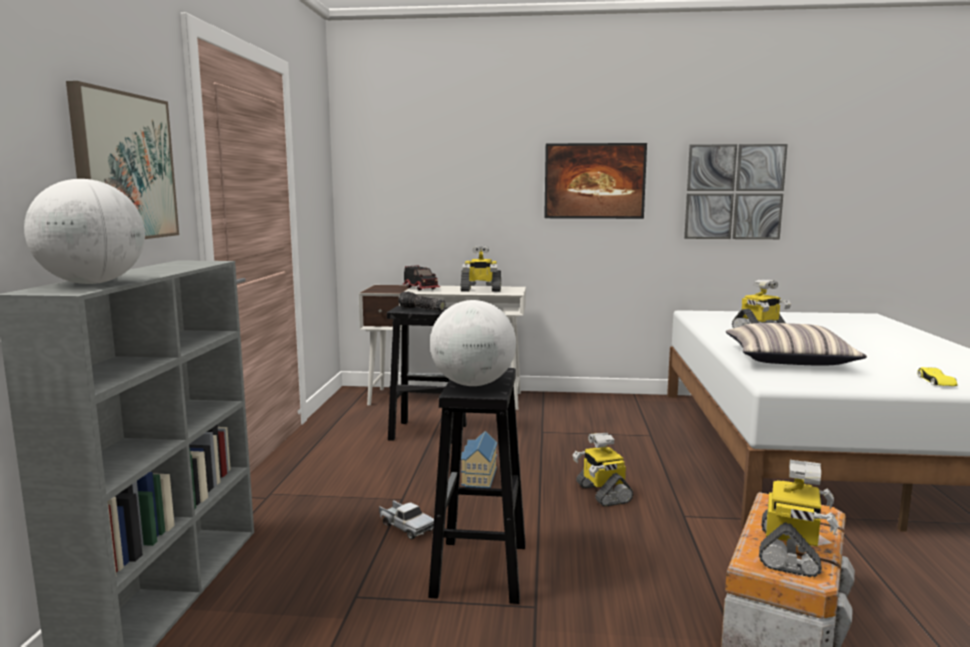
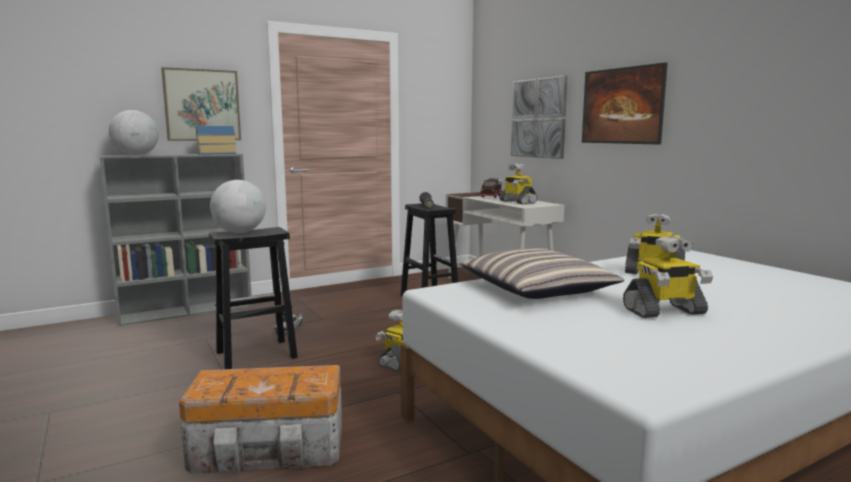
camera: 55 degrees right, 0 degrees up
(478, 477) = (378, 326): toy house -> toy house (216, 153)
(734, 192) = (756, 113): picture -> picture (538, 118)
(791, 553) = (229, 383): toy robot -> toy robot (664, 311)
(936, 382) = (556, 337): yellow toy car -> none

